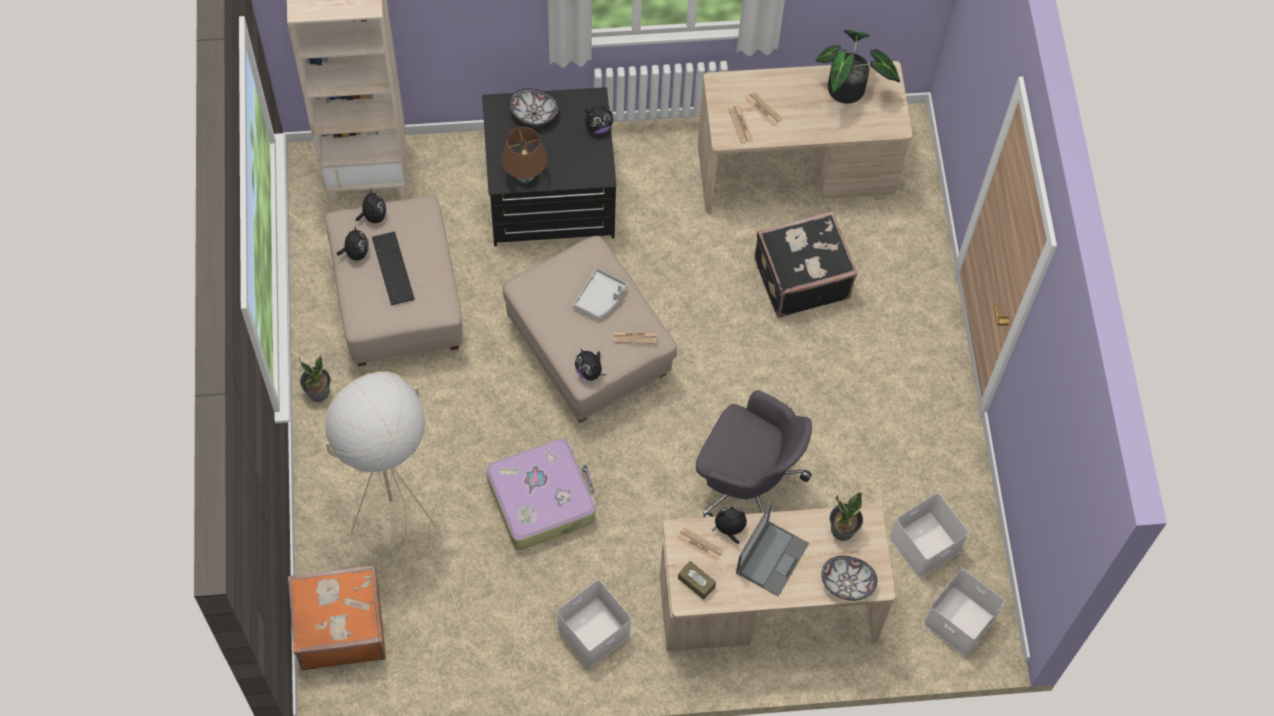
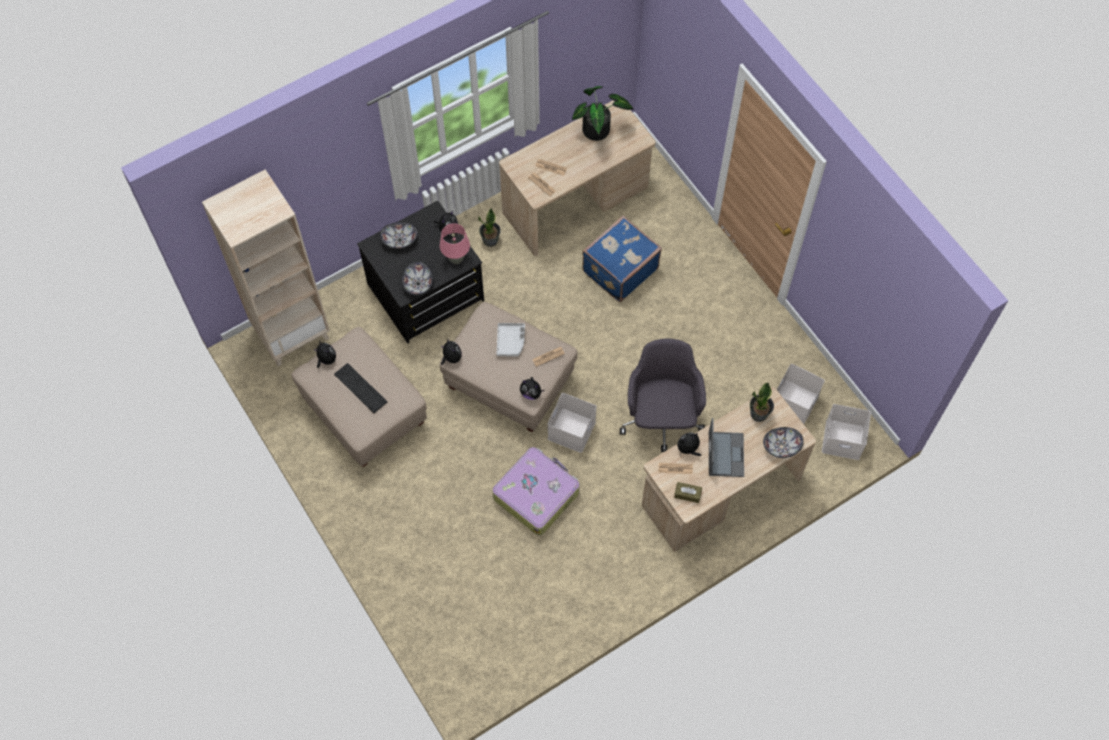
camera: 25 degrees left, 0 degrees up
(318, 392) = (345, 498): potted plant -> potted plant (490, 240)
(340, 626) = (451, 646): orange suitcase -> none
(356, 252) = (328, 389): plush toy -> plush toy (451, 358)
(416, 535) = (467, 560): beige floor lamp -> none
(525, 176) = (418, 284): brown table lamp -> bowl
(587, 168) = (456, 259): none -> pink table lamp
(593, 634) = (620, 565): white storage box -> white storage box (572, 431)
(746, 483) = (661, 418): grey office chair -> grey office chair turned 90 degrees counterclockwise
(800, 277) = (619, 269): black suitcase -> blue suitcase

